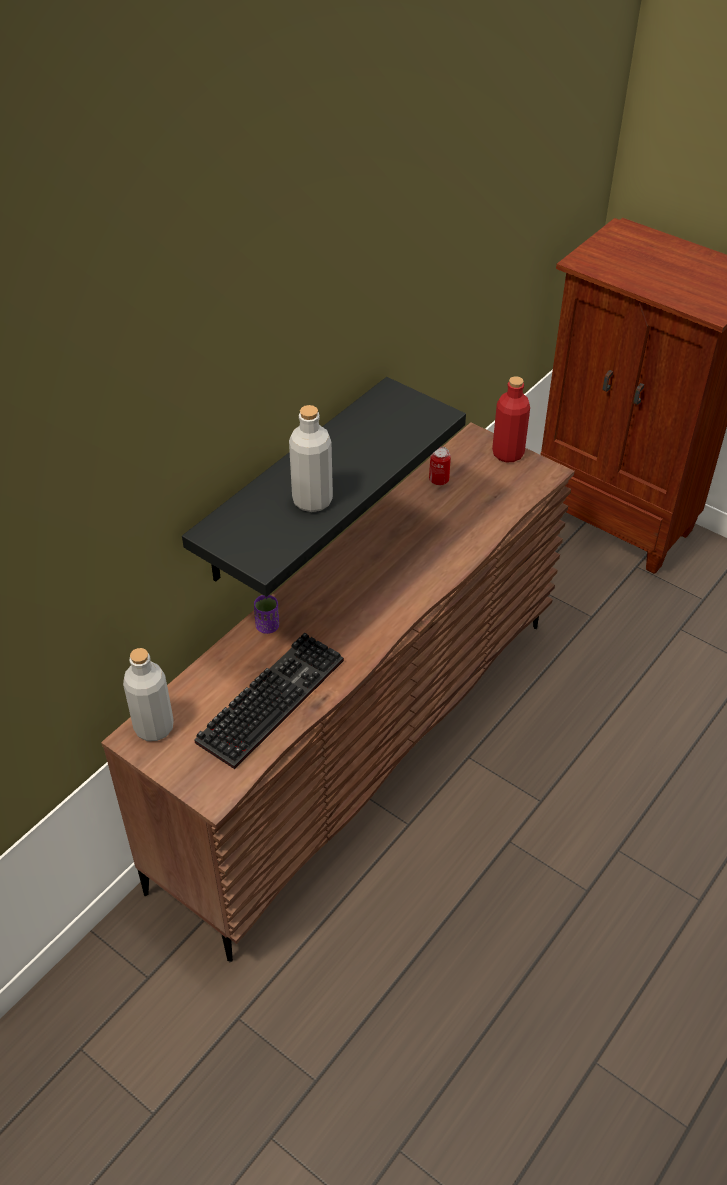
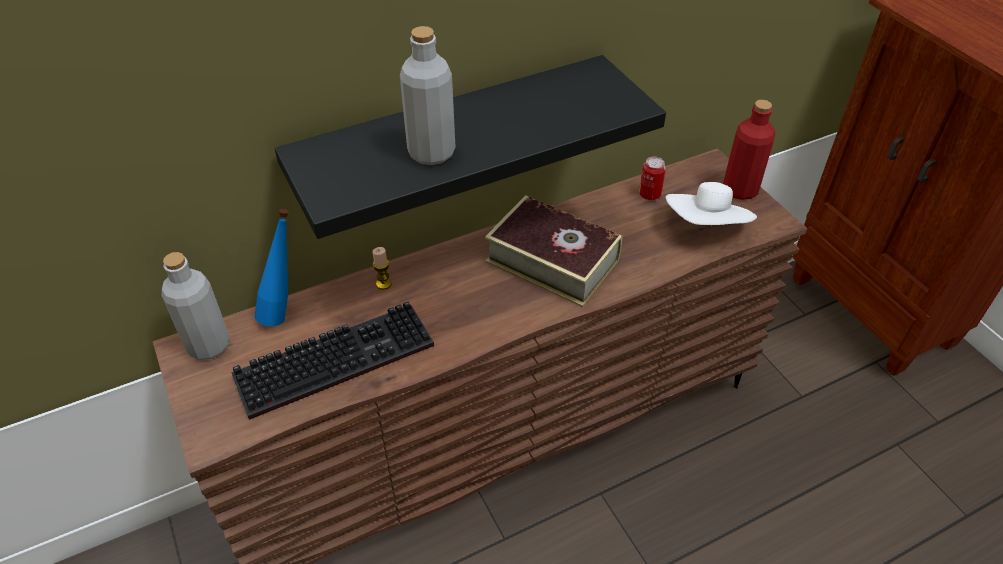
camera: 25 degrees right, 0 degrees up
(199, 677) = (284, 311): none -> blue bottle
(267, 626) = (383, 283): purple cup -> candle
(394, 561) = (552, 261): none -> book
(498, 493) = (707, 227): none -> white hat

